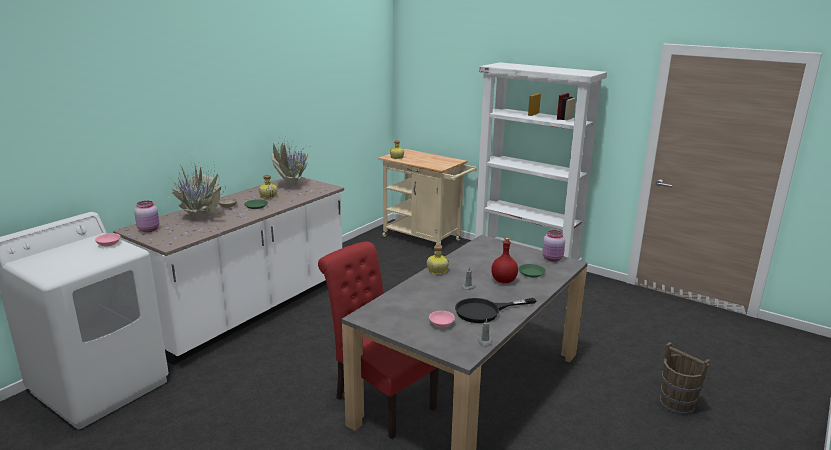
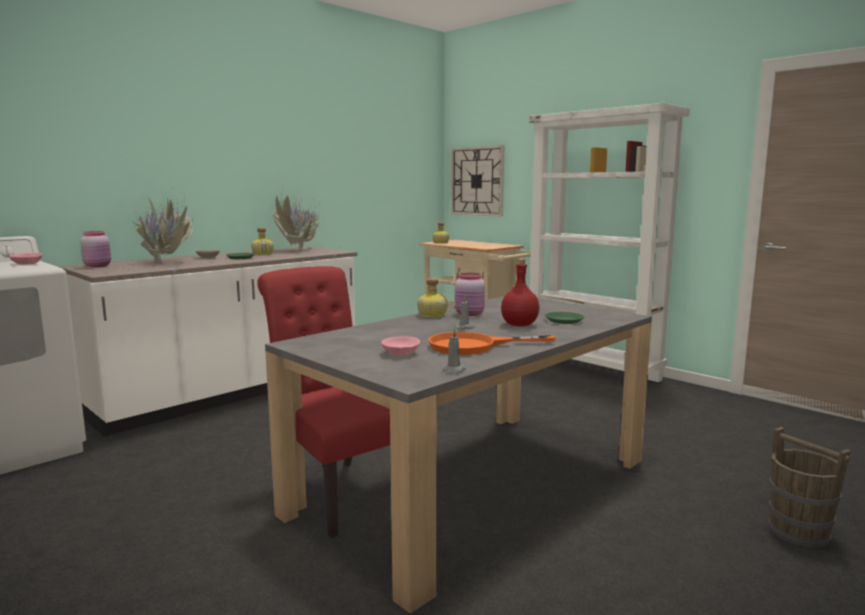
camera: 10 degrees right, 10 degrees down
(425, 101) = (477, 181): none -> wall clock
(485, 311) = (474, 346): black frying pan -> orange frying pan
(553, 259) = (601, 312): pink jar -> pink jar (470, 314)

